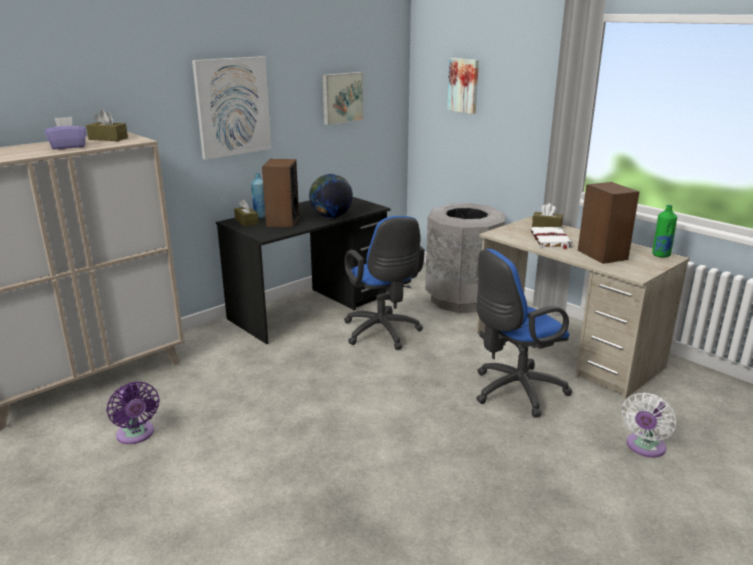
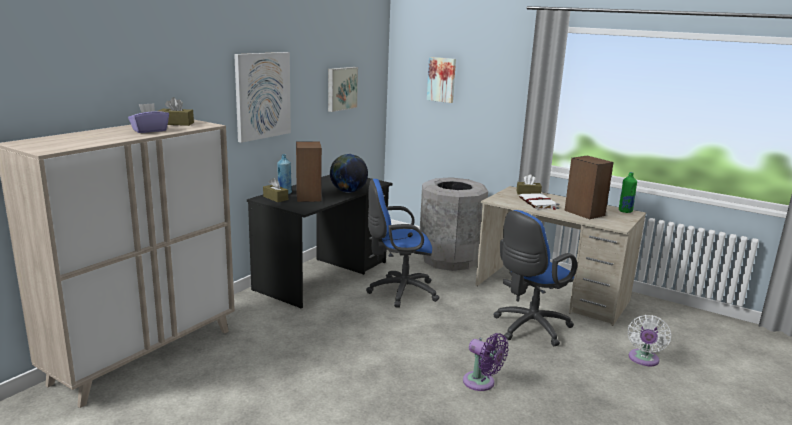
camera: 15 degrees left, 5 degrees down
(136, 435) = (225, 396): purple fan -> purple fan (481, 383)
(383, 334) = (399, 292): blue office chair -> blue office chair turned 120 degrees clockwise

